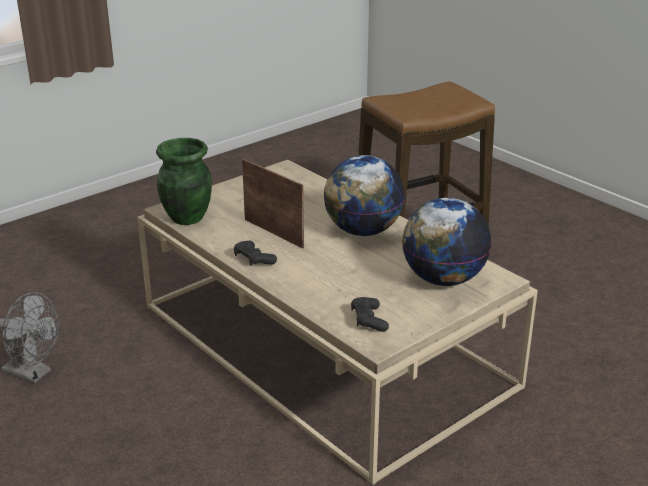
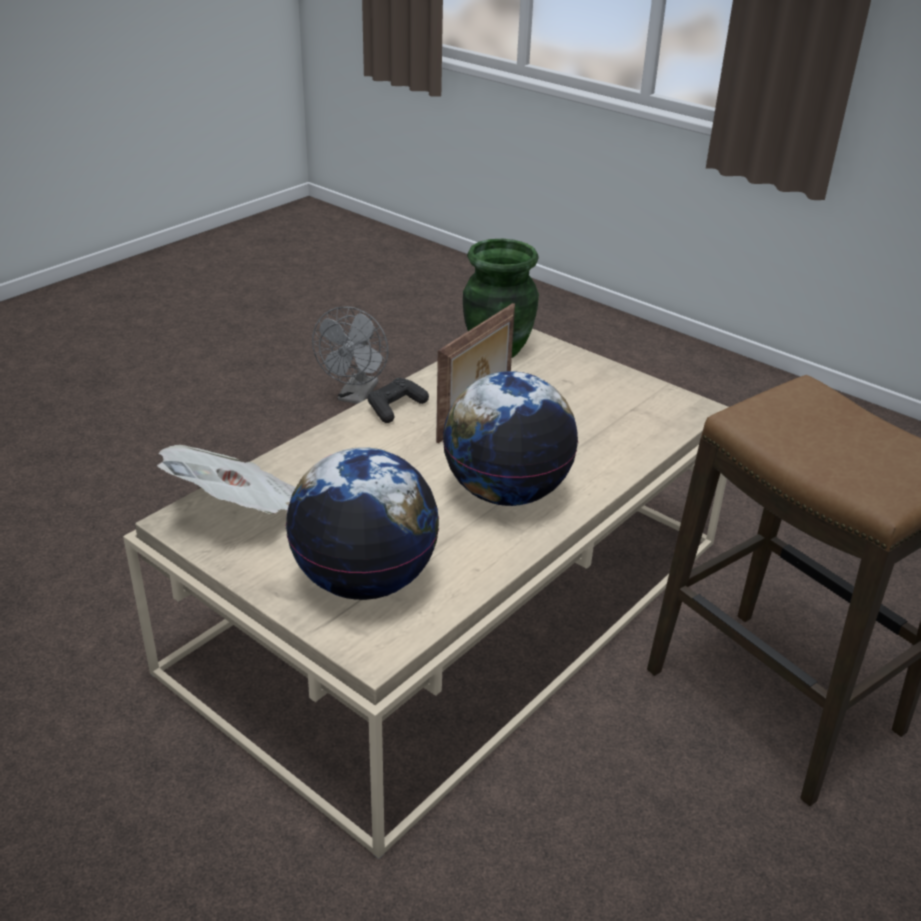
camera: 80 degrees right, 5 degrees up
(368, 320) = (241, 510): black game controller -> newspaper

